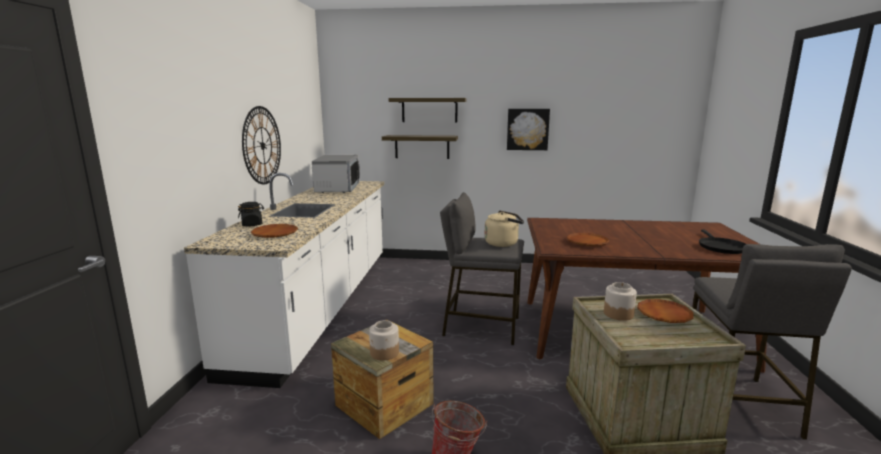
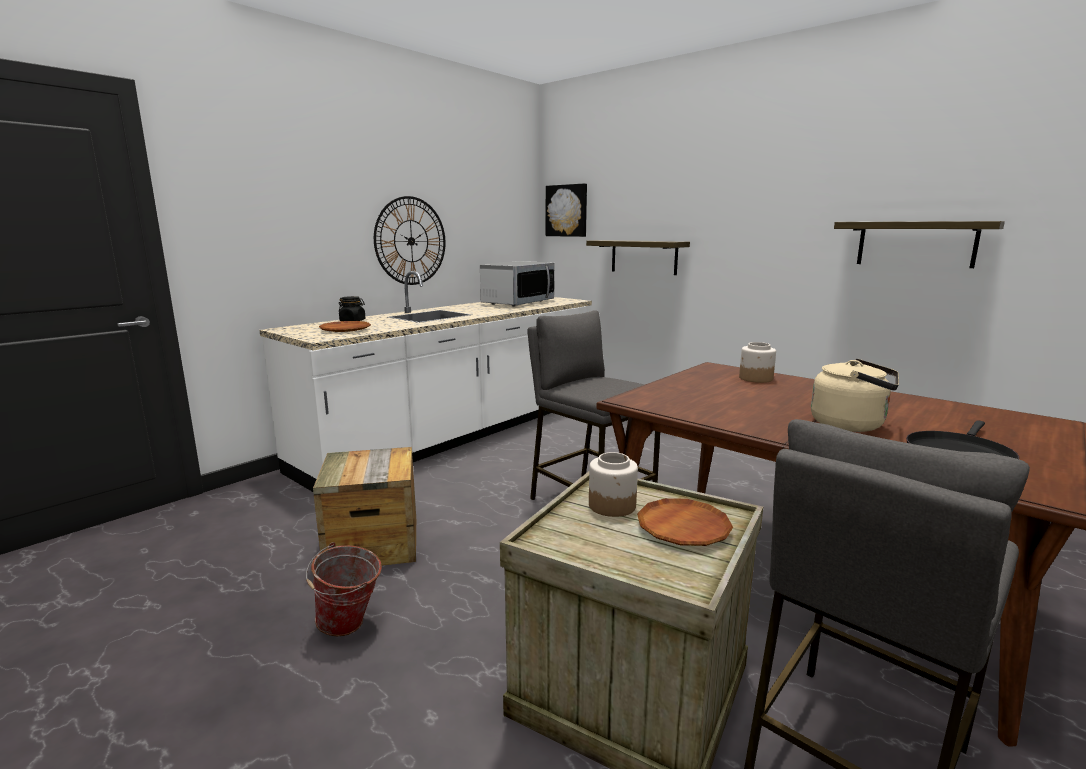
camera: 35 degrees right, 0 degrees up
(384, 353) = (349, 475): jar -> jar (755, 378)
(429, 110) = (655, 205): shelf -> shelf (915, 244)
(503, 243) = (616, 387): beige kettle -> beige kettle (851, 425)
(527, 129) = (793, 232): picture -> picture (567, 210)
(587, 242) = (707, 401): brown plate -> none

